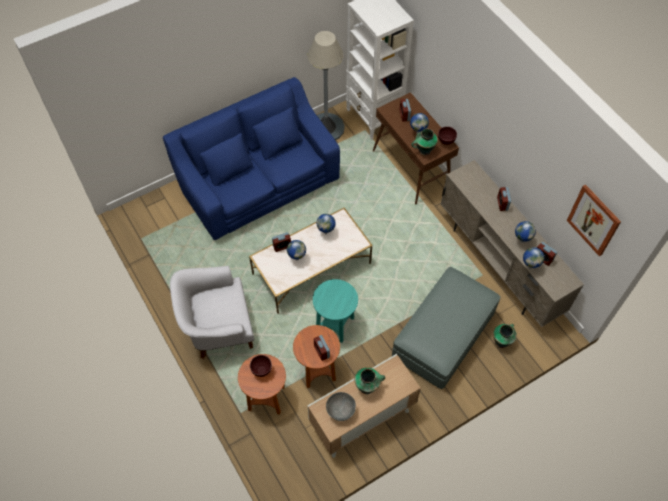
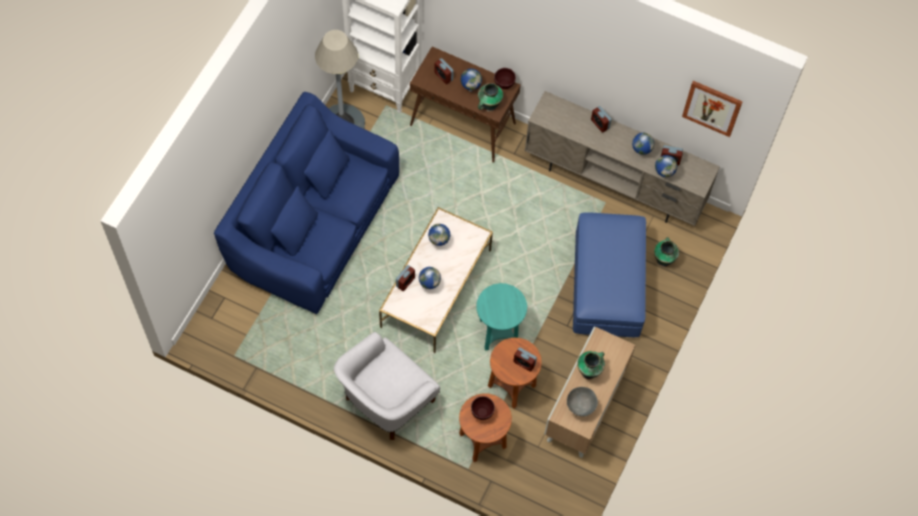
camera: 35 degrees left, 5 degrees up
(443, 336) = (607, 284): grey ottoman -> blue ottoman

